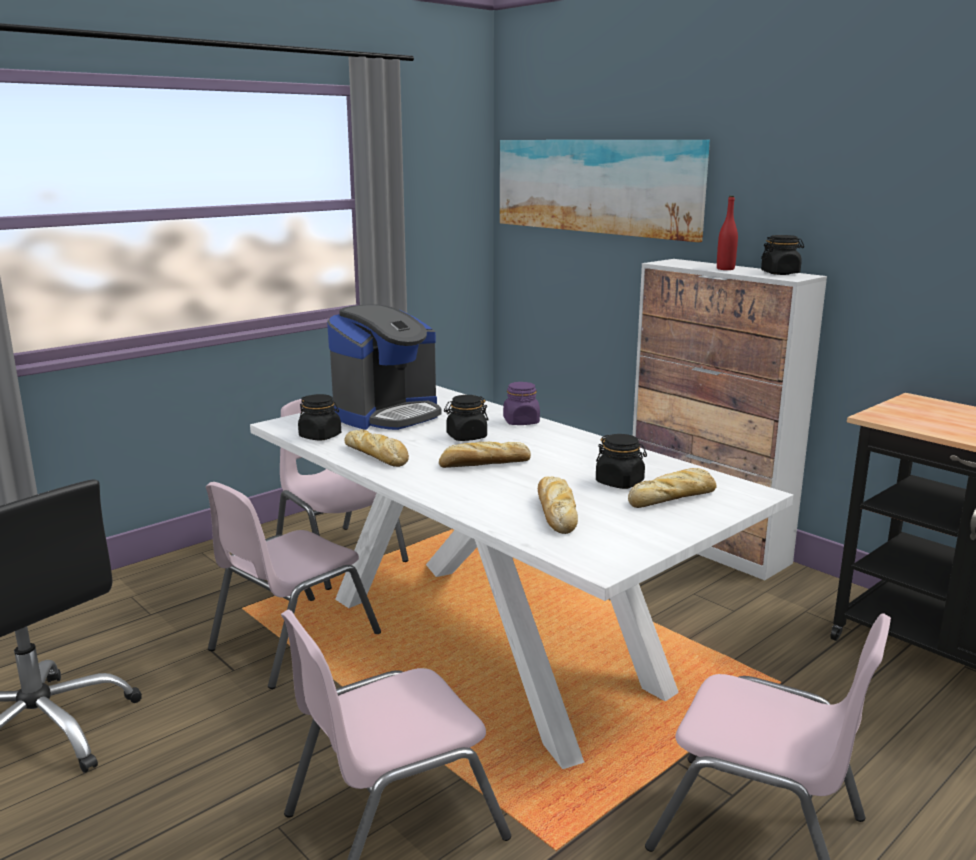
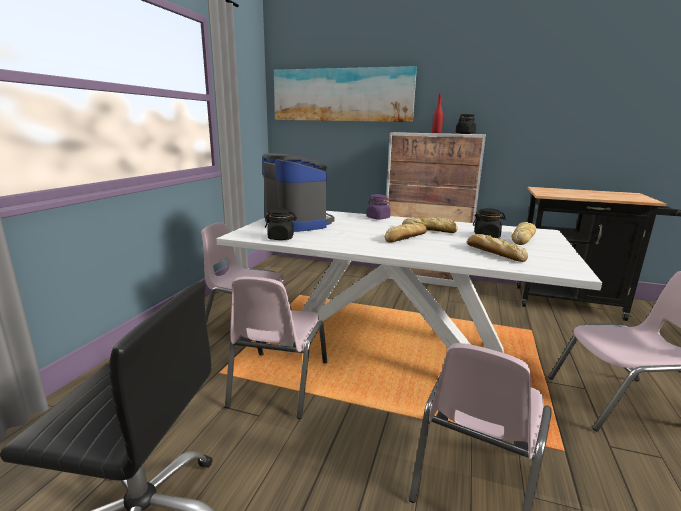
camera: 30 degrees left, 0 degrees up
(377, 455) = (339, 242): bread -> bread (430, 230)
(387, 414) = (298, 223): coffee machine -> coffee machine turned 45 degrees counterclockwise
(466, 437) = (366, 227): black jar -> none

